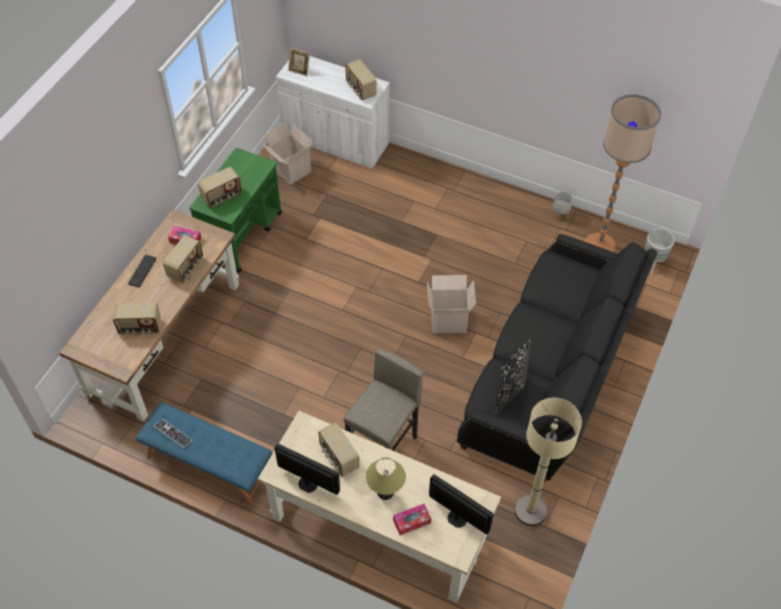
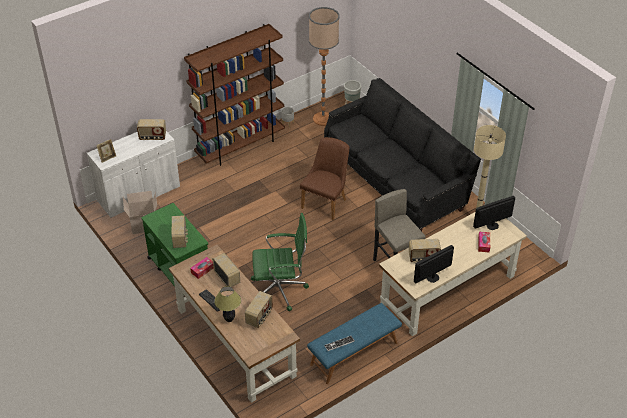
camera: 60 degrees left, 10 degrees down
(269, 342) = (280, 290): none -> green office chair
(385, 495) = (461, 248): table lamp -> table lamp (229, 319)
(449, 319) = (326, 201): cardboard box -> brown chair
(482, 189) = (240, 146): none -> brown bookcase
(510, 390) = (415, 180): black pillow -> none

